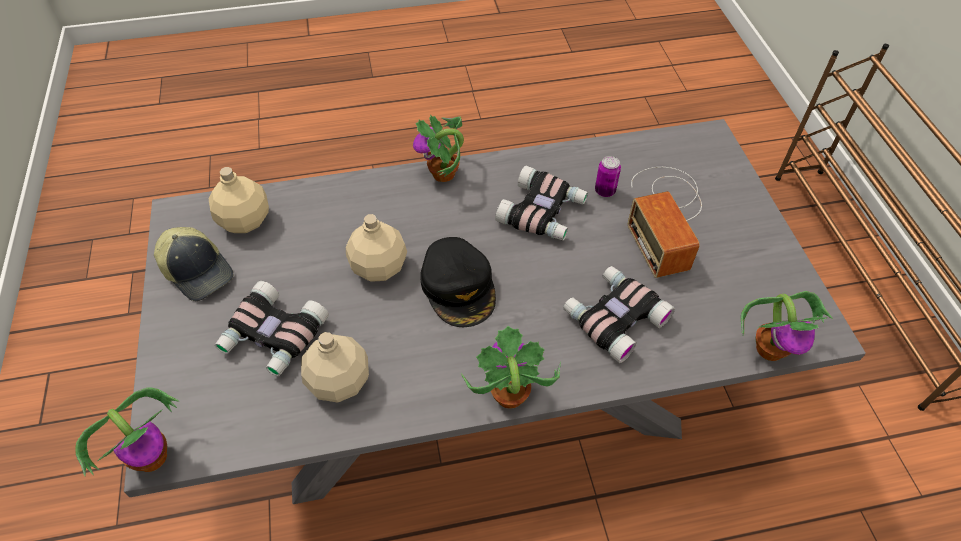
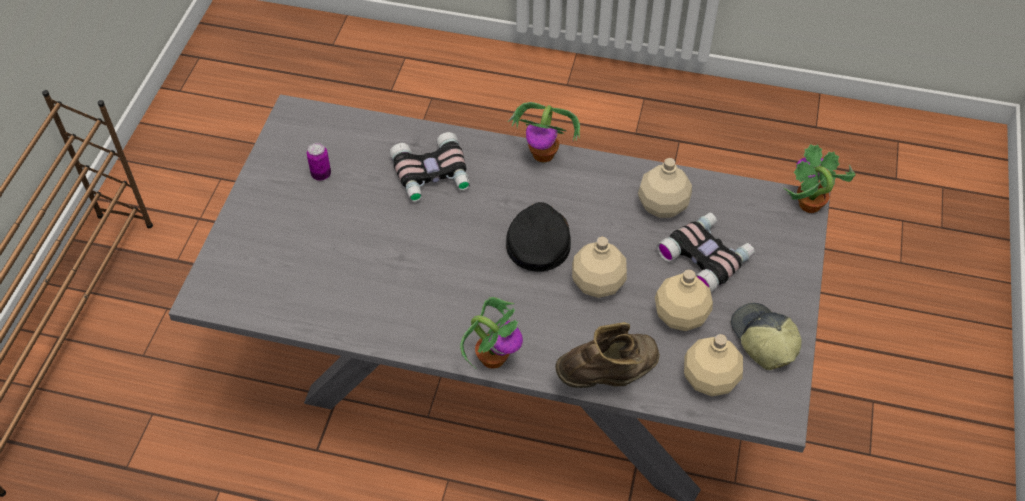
camera: 155 degrees left, 0 degrees up
(285, 266) = (681, 315): none -> beige bottle
(337, 193) = (609, 377): none -> brown boot
(543, 212) = (424, 280): binoculars -> none
(605, 191) = (354, 279): can -> can (321, 174)
(666, 216) = (321, 236): radio -> none
(770, 348) = (340, 117): potted plant -> none

